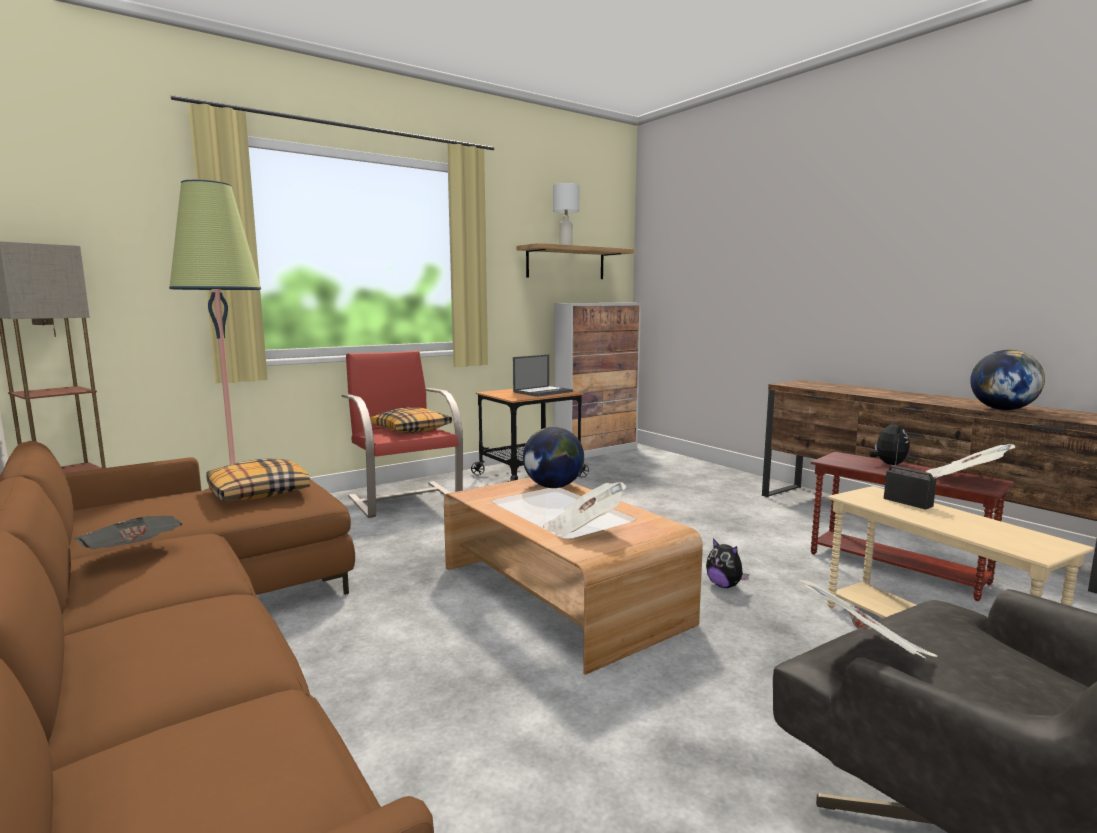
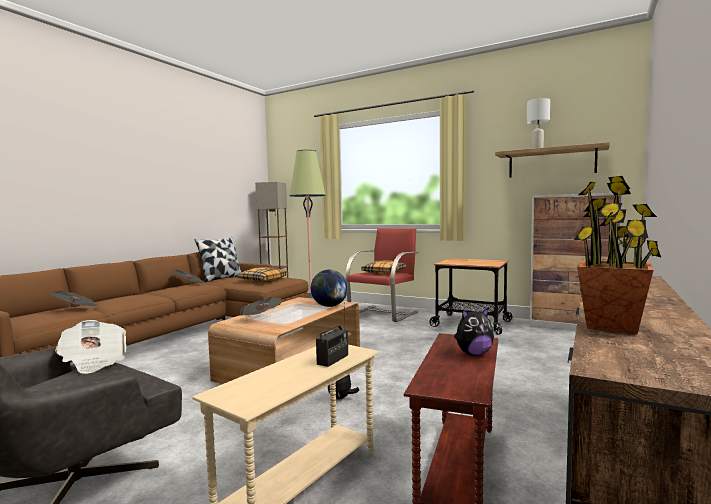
camera: 65 degrees right, 5 degrees down
(100, 523) = (221, 278): none -> pillow
(543, 392) = (480, 262): laptop -> none
(964, 479) = (453, 380): newspaper -> newspaper (76, 310)
(1002, 409) = (613, 326): globe -> potted plant

